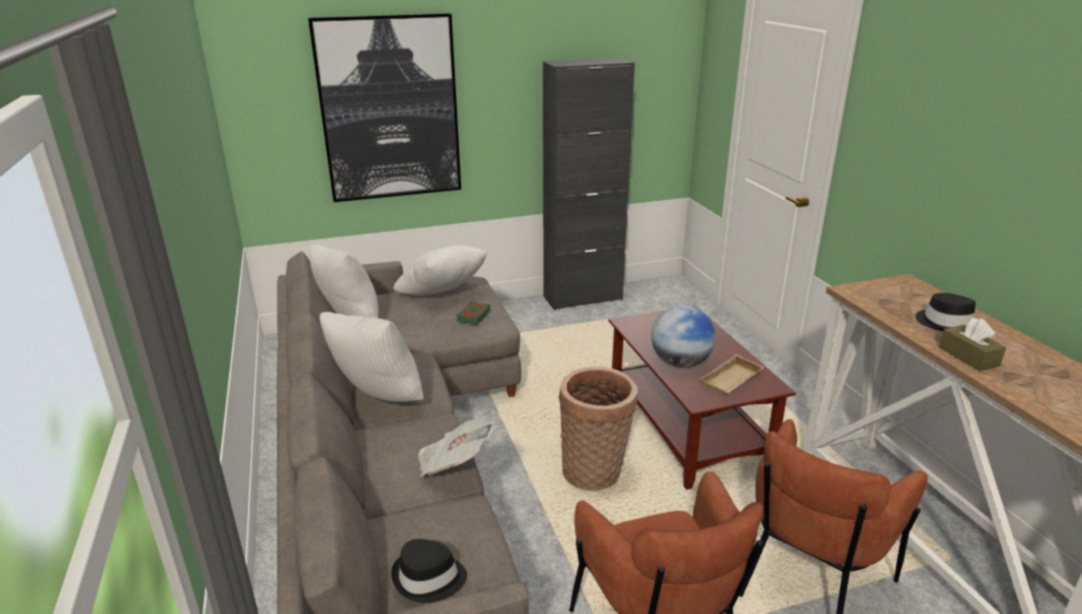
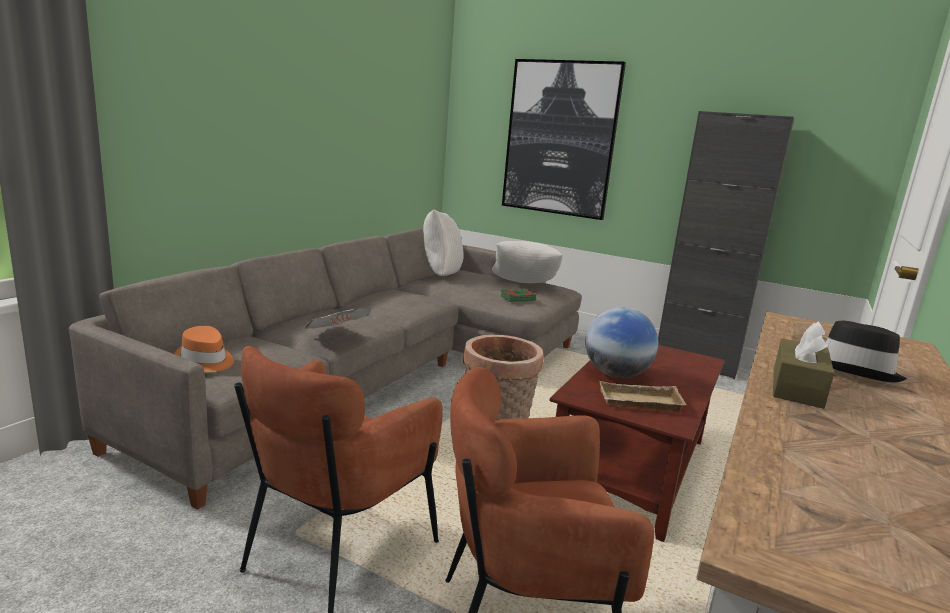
camera: 45 degrees right, 10 degrees down
(377, 400) = (371, 302): white pillow -> none
(429, 579) = (205, 361): black hat -> orange hat

